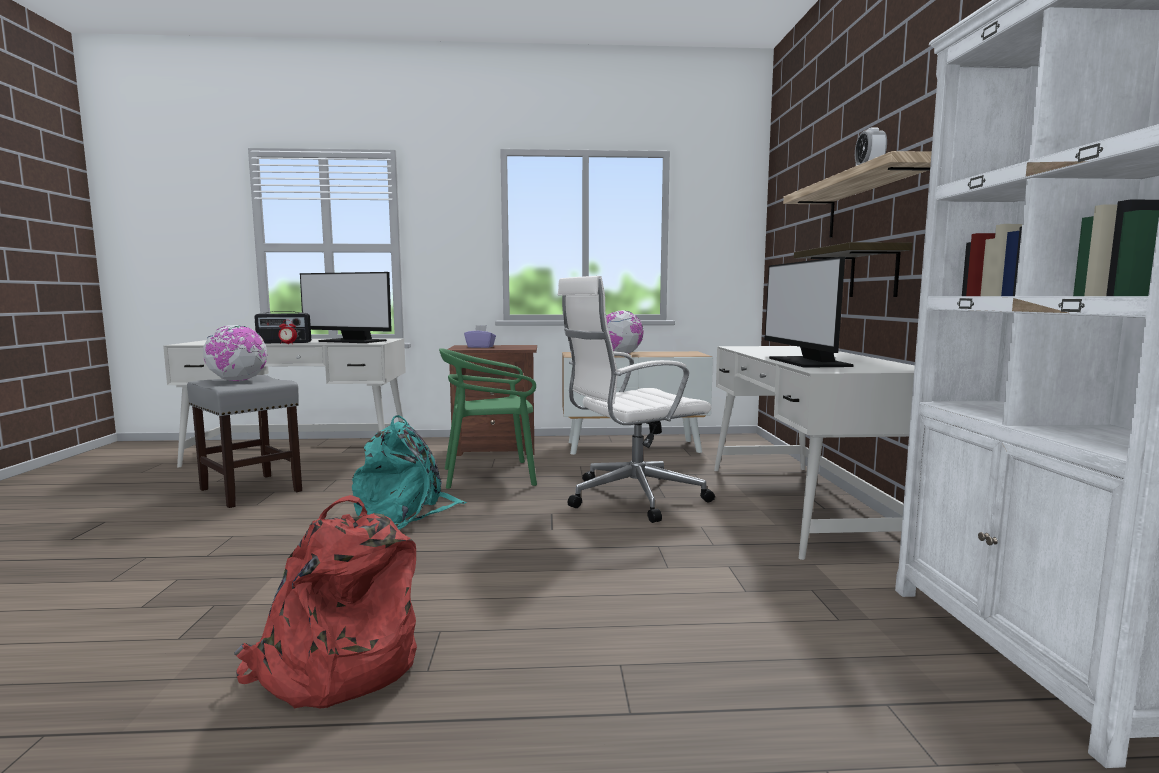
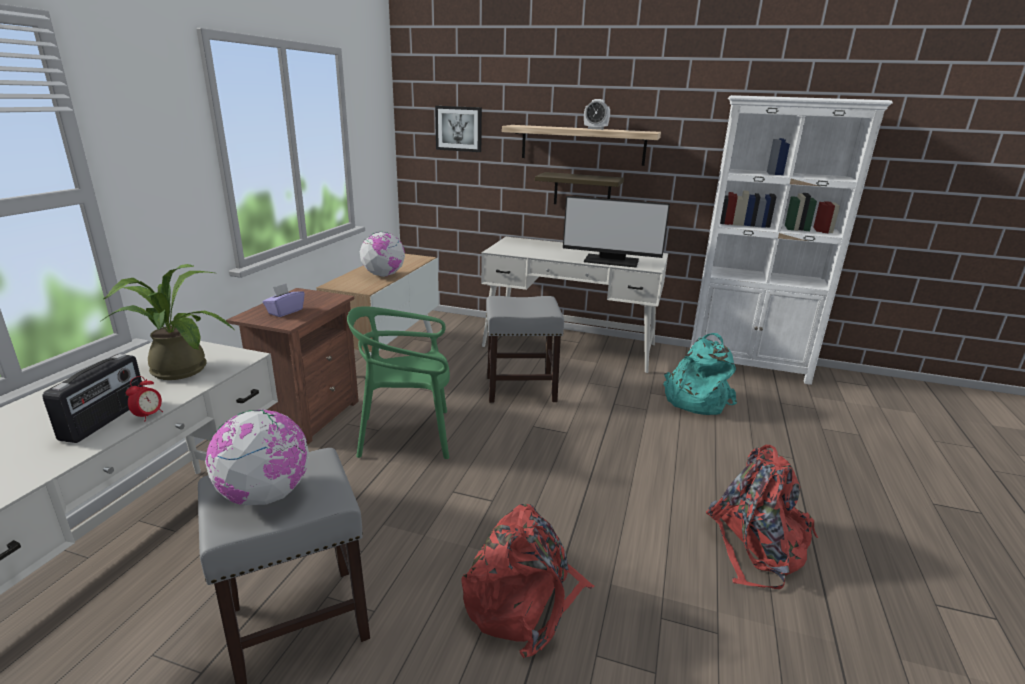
camera: 70 degrees left, 15 degrees up
(254, 545) = (523, 602): none -> red backpack
(352, 341) = (176, 368): monitor -> potted plant
(406, 512) = (483, 495): turquoise backpack -> turquoise backpack (694, 400)
(490, 475) = (406, 435): green chair -> green chair turned 75 degrees clockwise
(631, 497) = (519, 389): white office chair -> grey stool
(795, 215) = (459, 128): none -> picture

